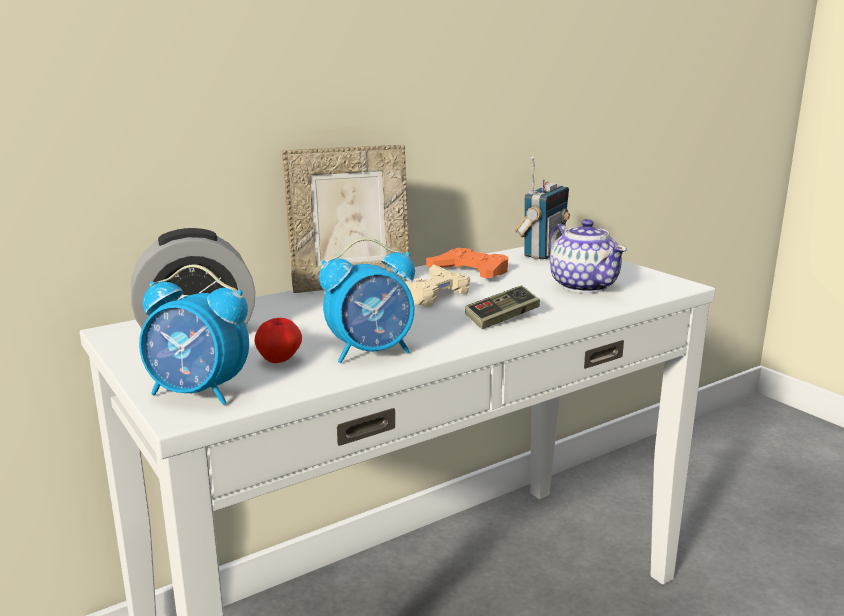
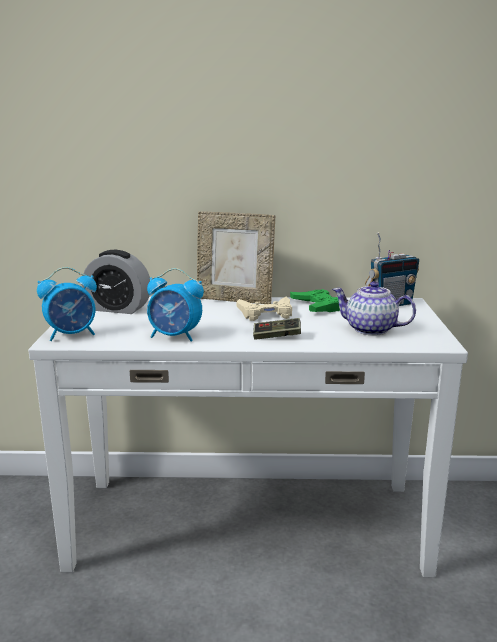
camera: 35 degrees right, 0 degrees up
(199, 393) = (72, 335): alarm clock -> alarm clock turned 75 degrees counterclockwise
(279, 360) = (129, 329): apple -> none
(470, 271) = (317, 306): orange game controller -> green game controller
(583, 285) = (371, 330): teapot -> teapot turned 105 degrees clockwise

